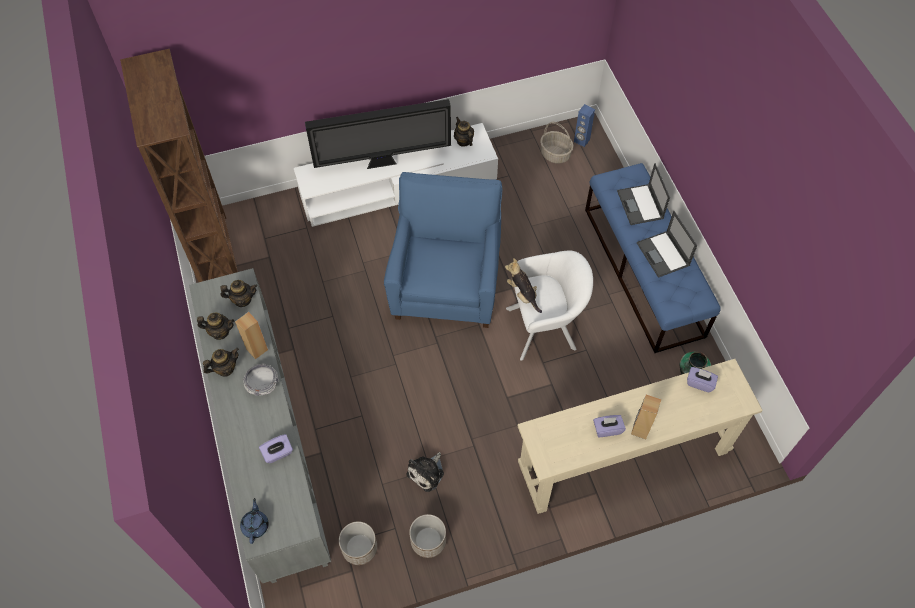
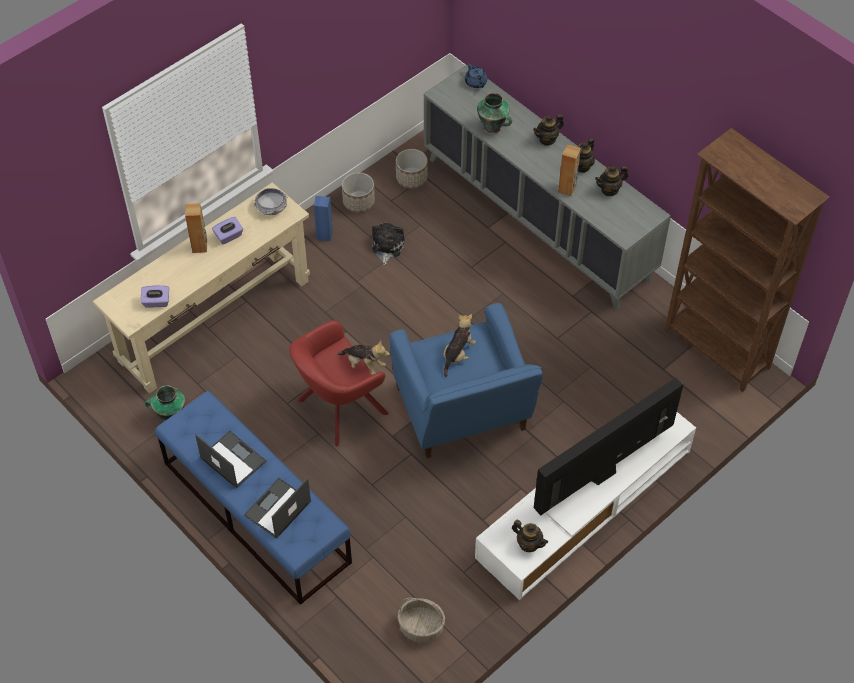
camera: 155 degrees right, 5 degrees down
(242, 299) = (612, 221): teapot -> teapot (547, 139)
(262, 383) = (542, 167): bowl -> bowl (271, 207)
(278, 453) = (493, 128): purple tissue box -> vase
(442, 265) = (458, 354): none -> plush toy
(545, 328) = (338, 409): white armchair -> red armchair
(581, 141) = (396, 662): blue speaker -> blue speaker (324, 235)
(640, 205) = (277, 509): laptop -> laptop turned 105 degrees counterclockwise

